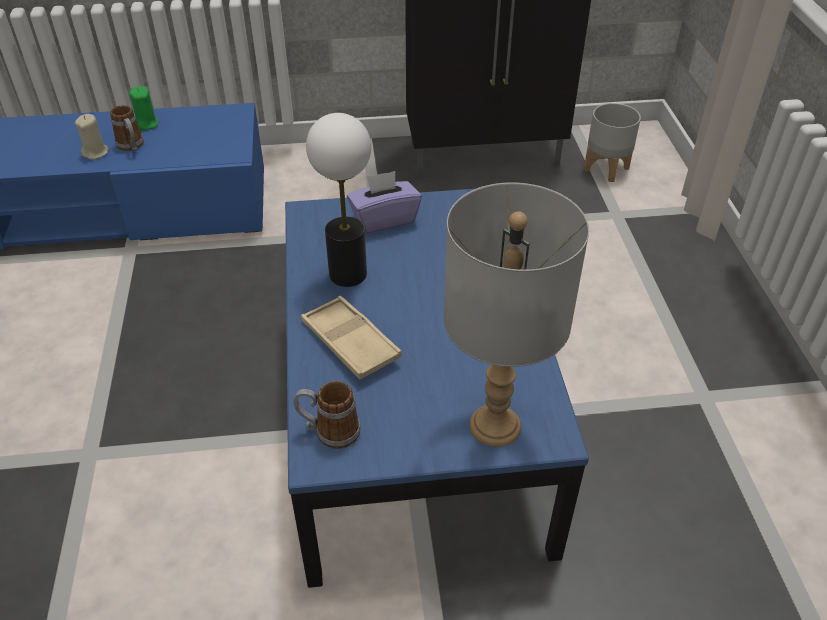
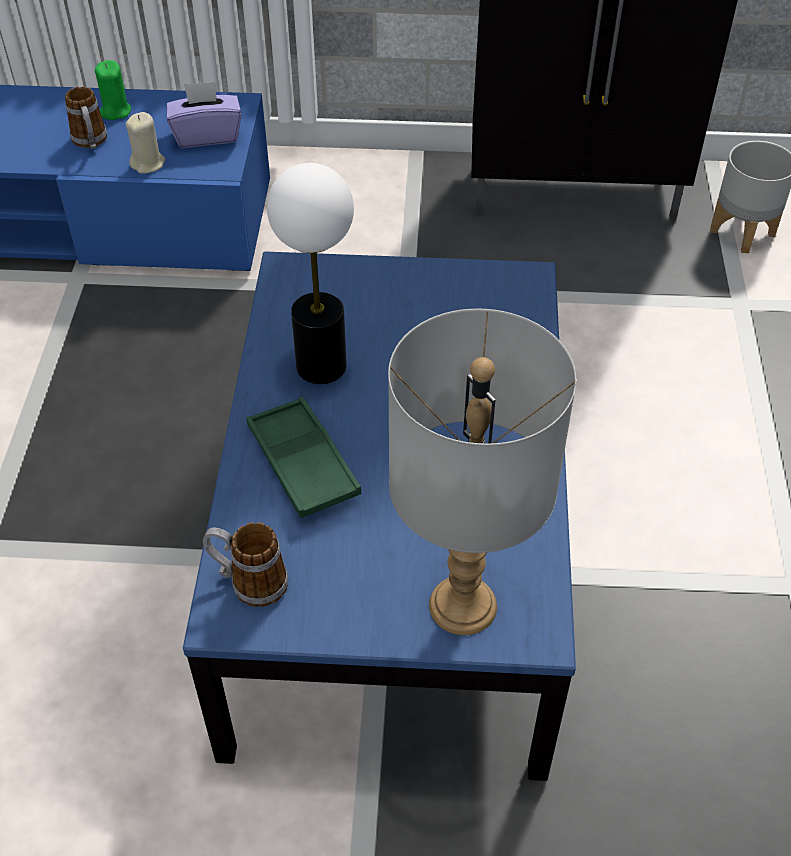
camera: 10 degrees right, 5 degrees up
(96, 152) = (44, 146): beige candle -> beige candle (148, 164)
(350, 342) = (302, 463): beige tray -> green tray
(384, 220) = (386, 293): purple tissue box -> purple tissue box (207, 135)

